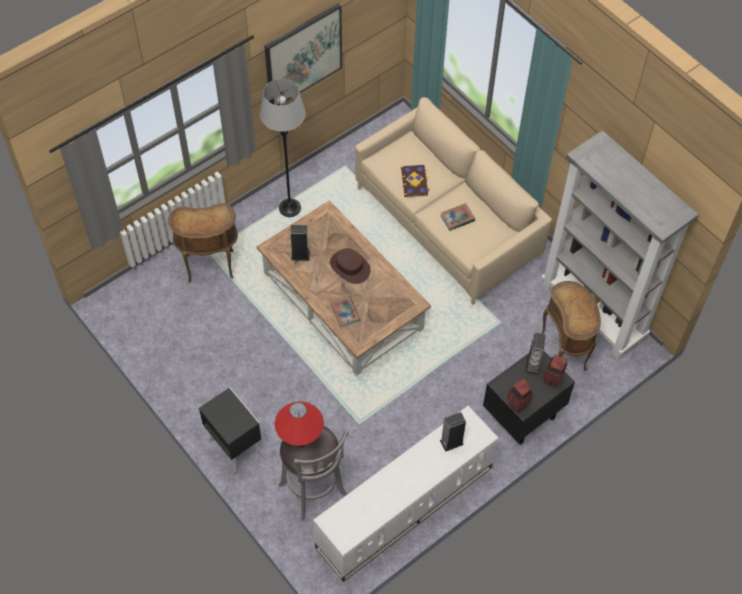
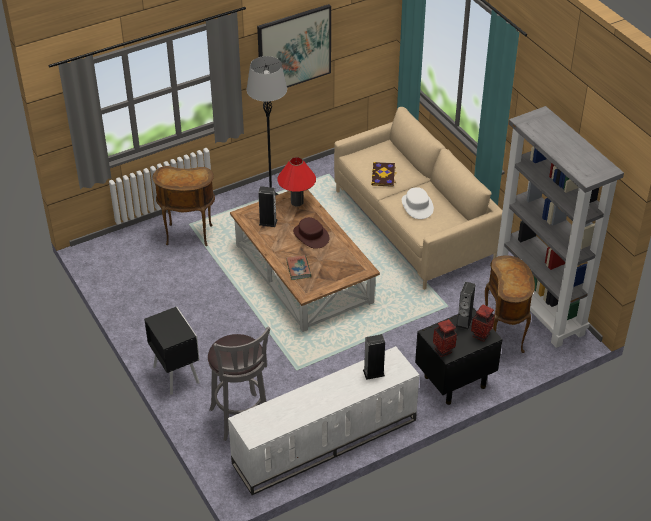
camera: 10 degrees right, 15 degrees down
(300, 440) = (228, 344): red table lamp -> red table lamp (297, 202)
(457, 218) = (417, 206): book -> white hat

